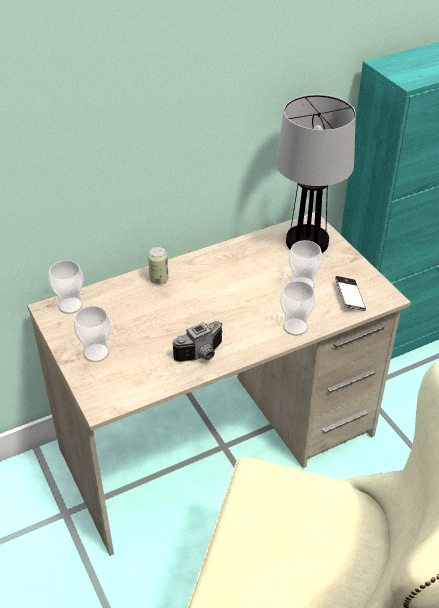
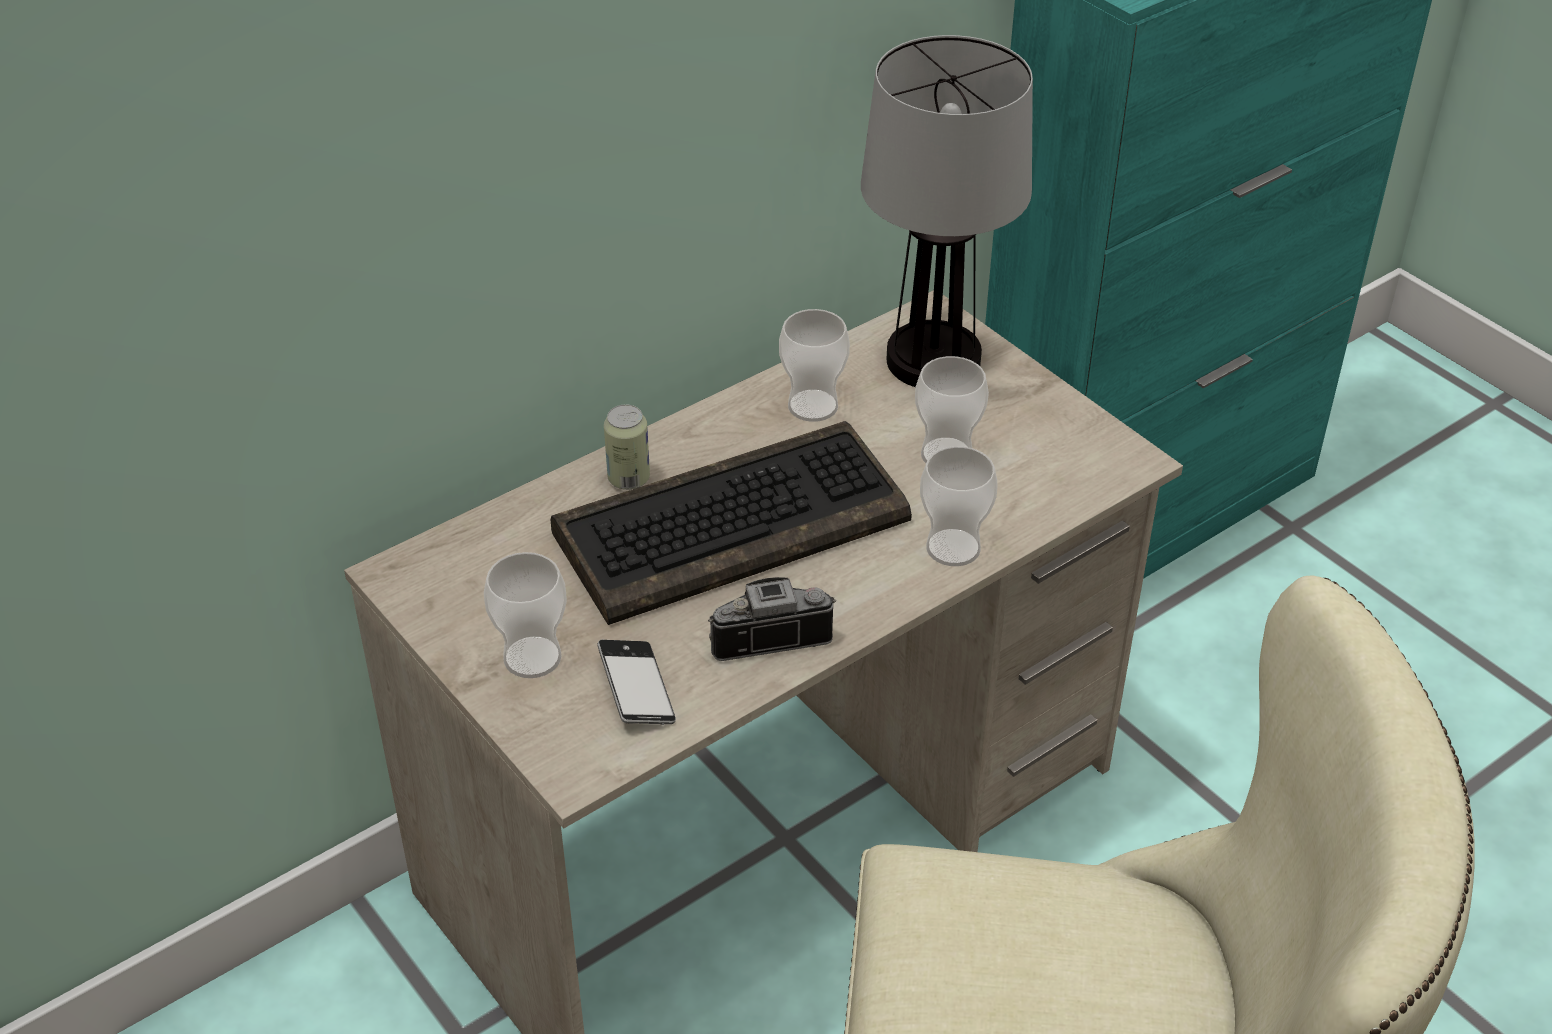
camera: 10 degrees left, 0 degrees up
(70, 306) = (444, 560): cup -> cup (813, 406)
(199, 305) = (733, 524): none -> keyboard
(202, 355) = (768, 633): camera -> camera turned 150 degrees counterclockwise
(349, 296) = (1052, 469): phone -> phone (636, 689)

